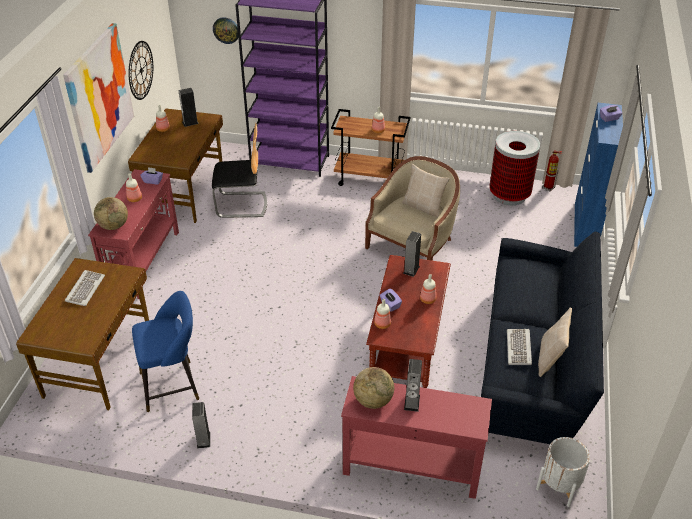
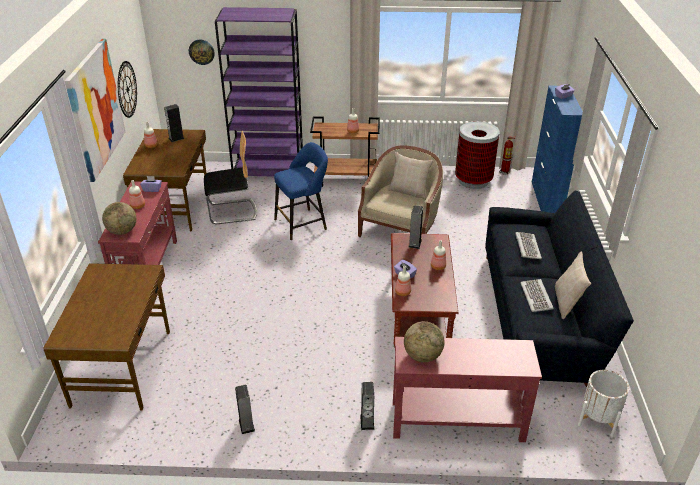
camera: 10 degrees left, 5 degrees down
(85, 289) = (106, 290): keyboard -> keyboard (527, 247)
(173, 385) = (203, 378): blue stool -> blue stool (303, 223)
(412, 402) = (460, 352): speaker -> speaker (367, 422)

